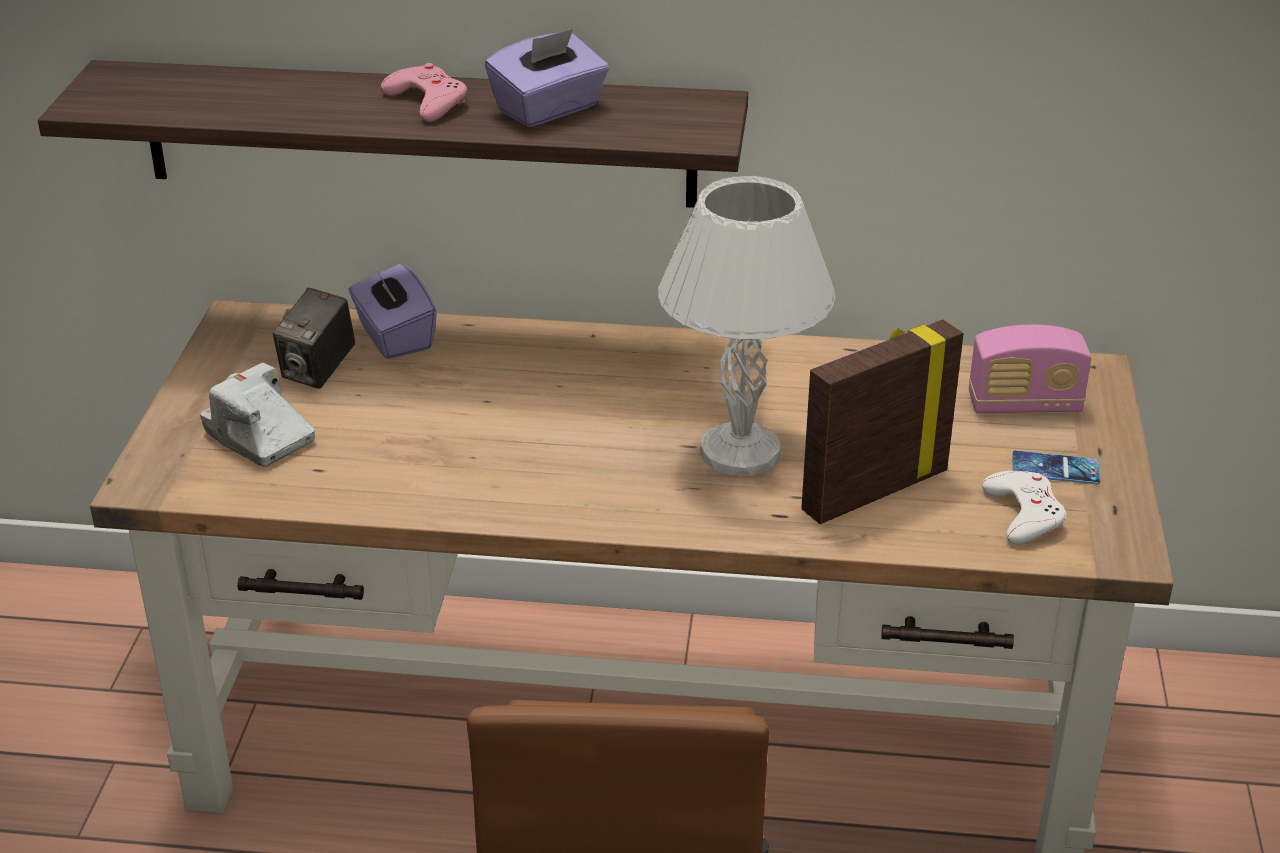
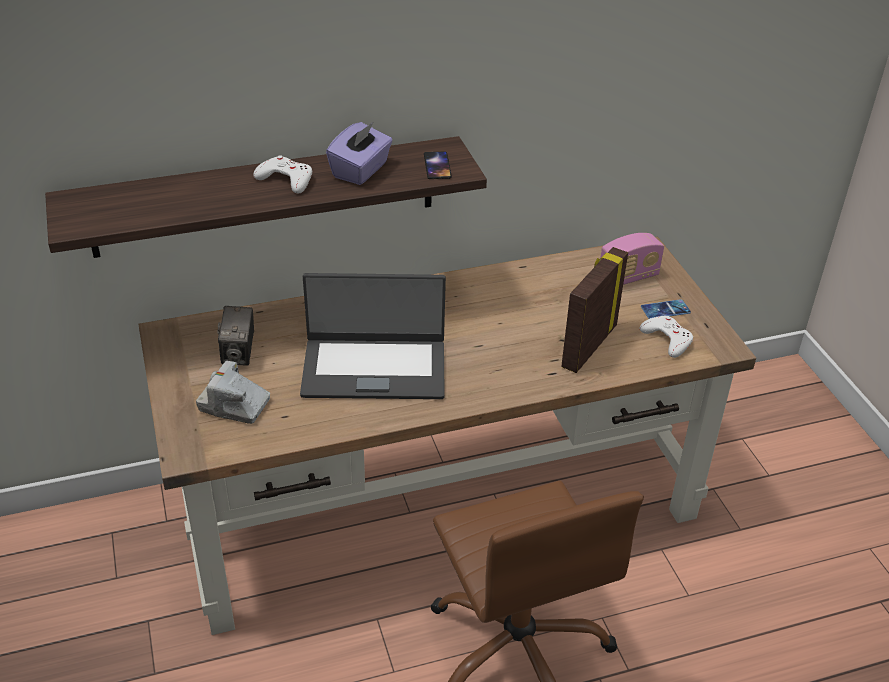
camera: 25 degrees left, 5 degrees up
(394, 337) = (268, 321): purple tissue box -> none
(427, 101) = (286, 179): pink game controller -> white game controller
(500, 437) = (374, 368): none -> laptop
(673, 124) = (437, 166): none -> phone
(739, 450) = (506, 341): white table lamp -> none

